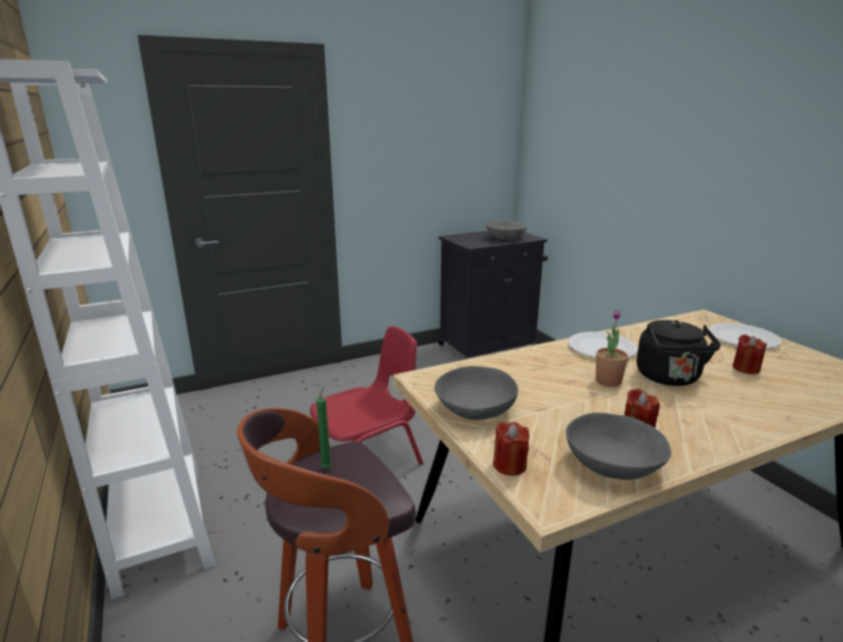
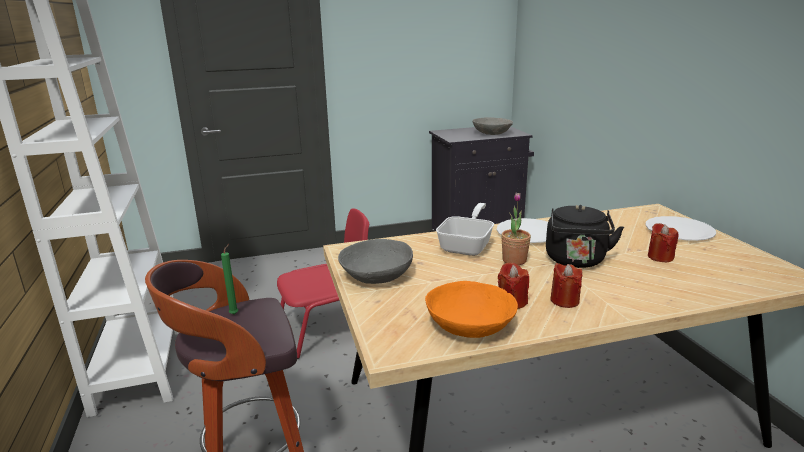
camera: 10 degrees right, 0 degrees up
(509, 465) = (377, 320): red candle -> red candle (564, 301)
(550, 366) = (468, 245): none -> frying pan
(613, 464) = (470, 326): grey bowl -> orange bowl

